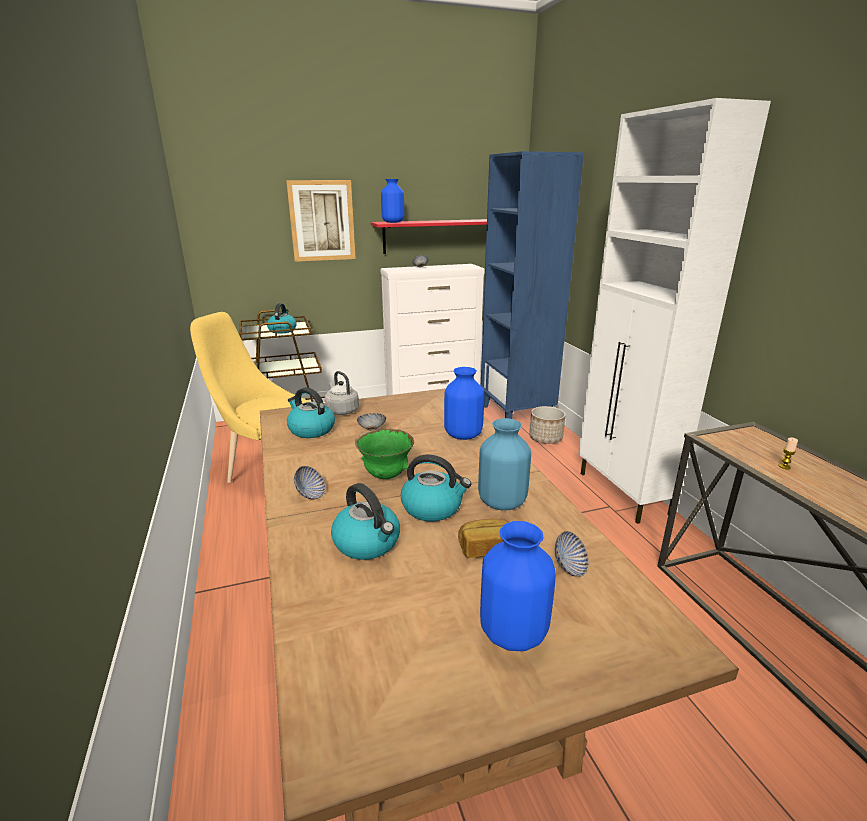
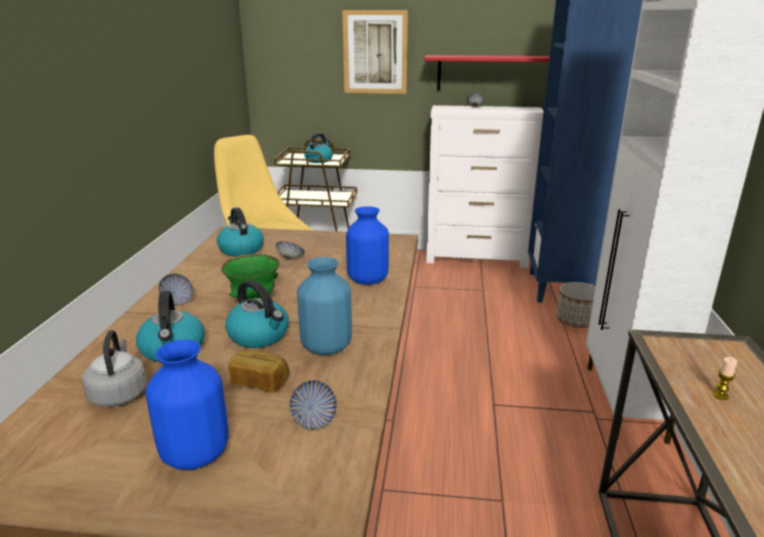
camera: 25 degrees right, 0 degrees up
(341, 410) = (285, 238): grey kettle -> grey kettle (119, 393)
(393, 222) = (446, 56): blue vase -> none

